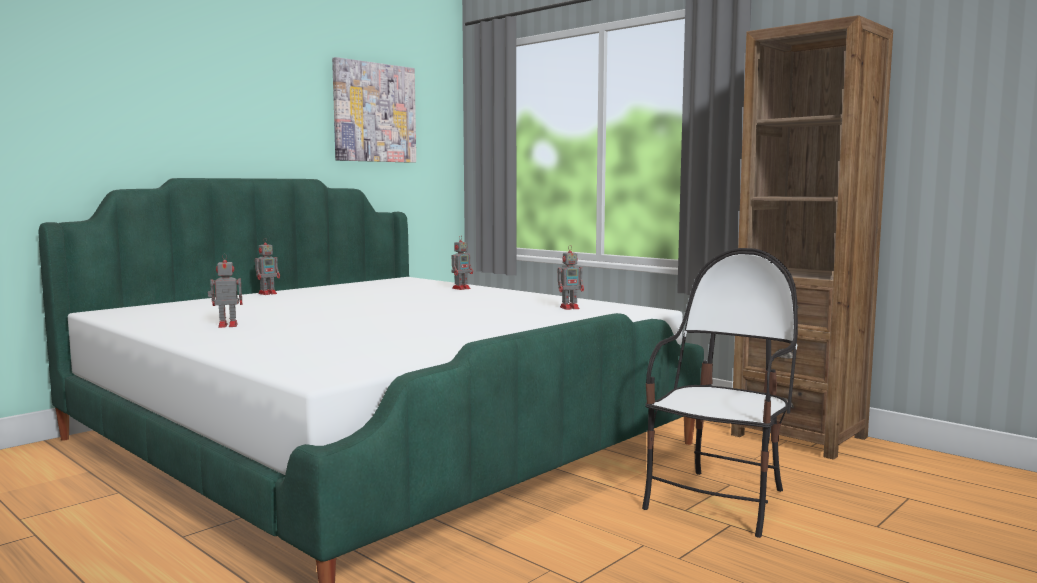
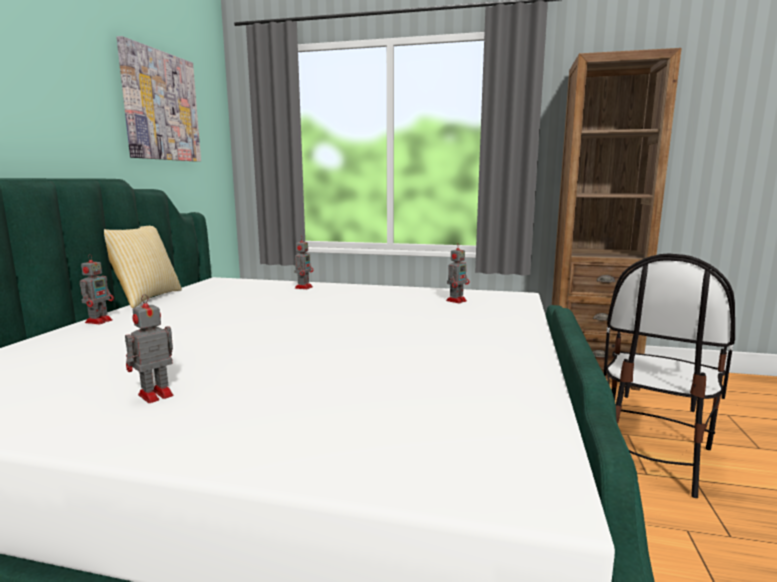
camera: 30 degrees left, 5 degrees up
(324, 284) = (146, 298): none -> pillow
(720, 502) = (651, 456): chair -> chair turned 150 degrees counterclockwise

